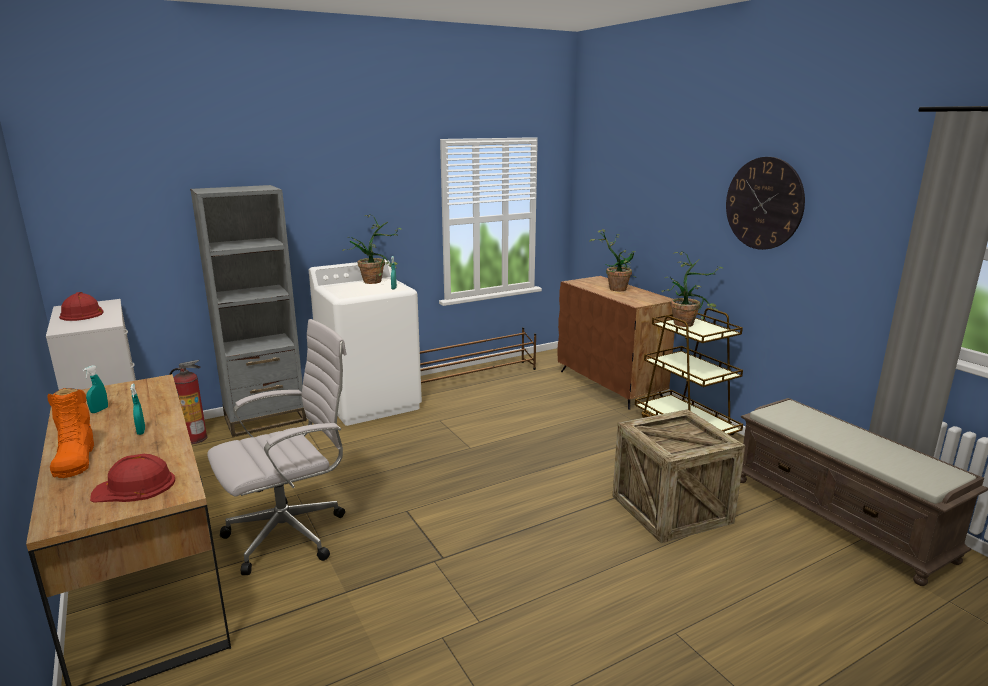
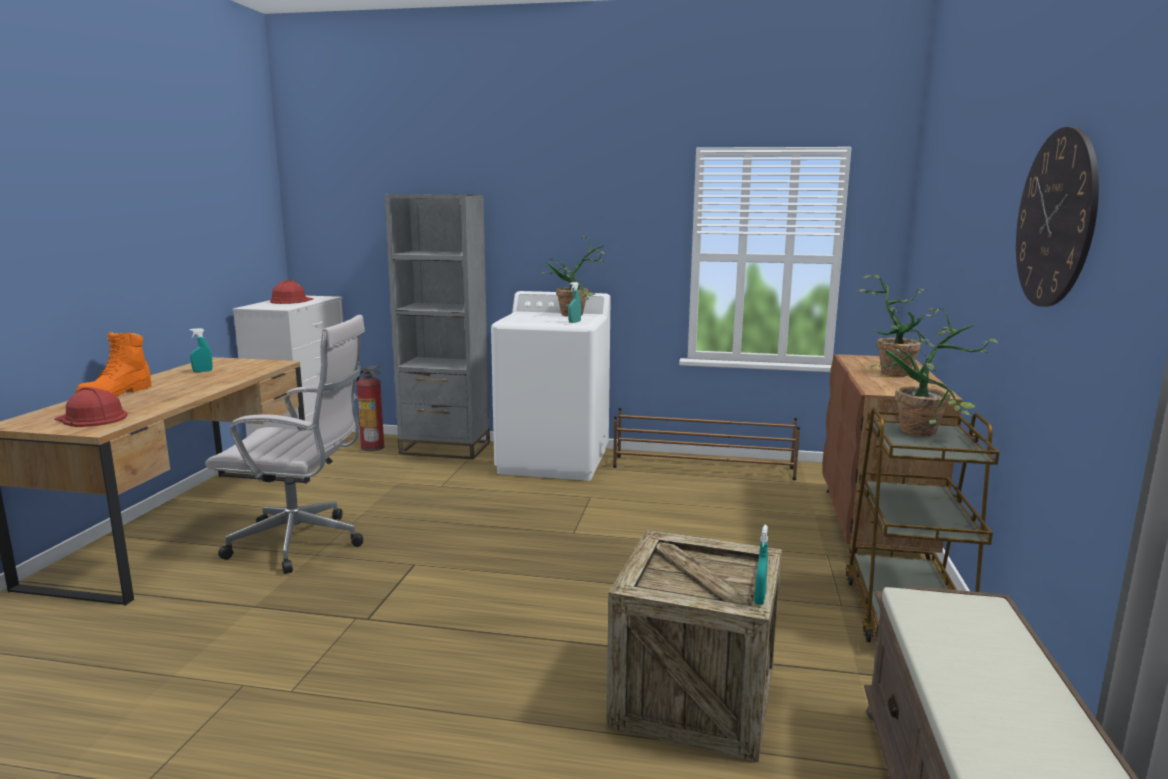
camera: 40 degrees right, 5 degrees down
(141, 431) = (185, 389): turquoise spray bottle -> turquoise spray bottle (759, 599)

